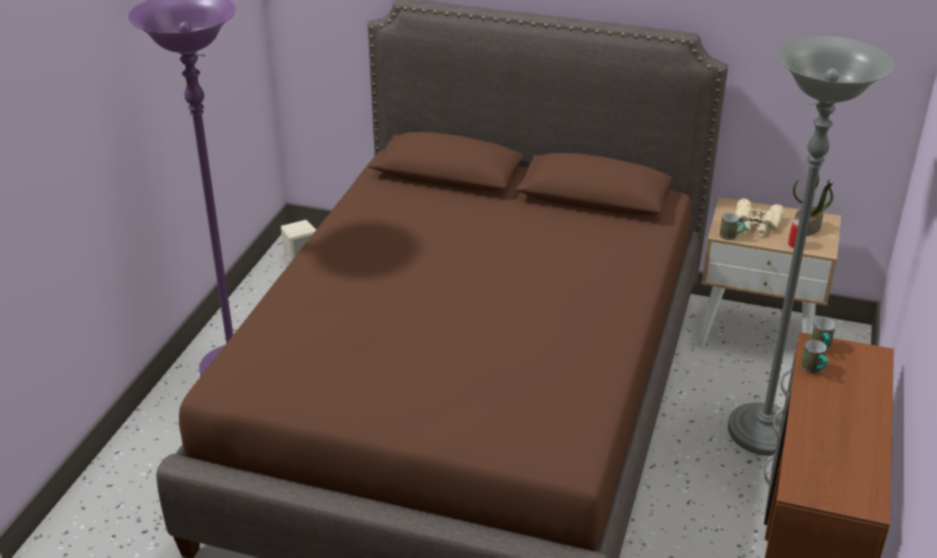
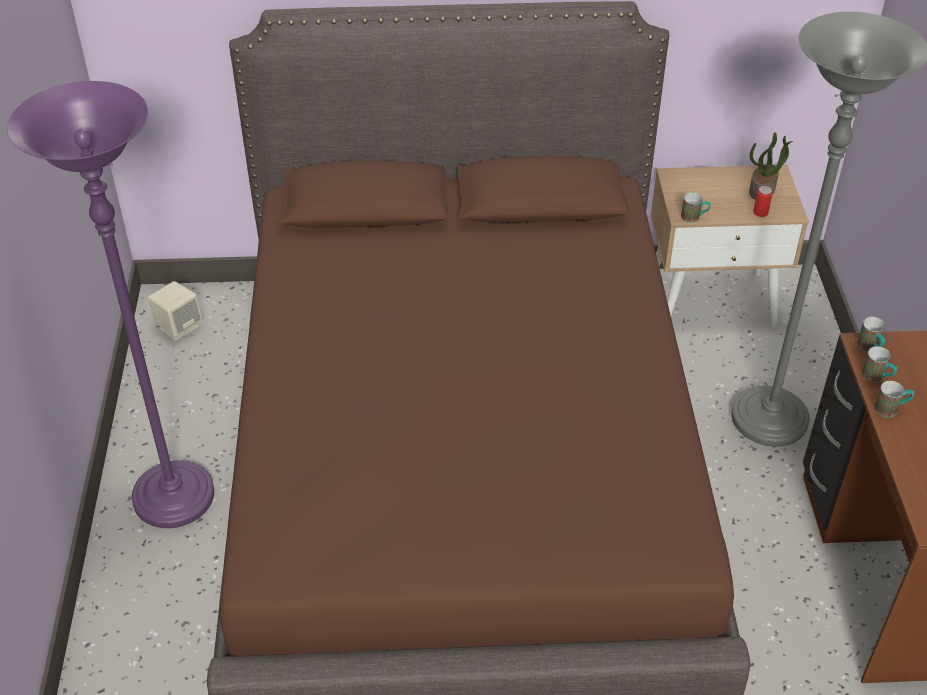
camera: 20 degrees left, 10 degrees up
(756, 224) = (711, 195): beige binoculars -> none
(812, 396) = (891, 409): none -> mug

